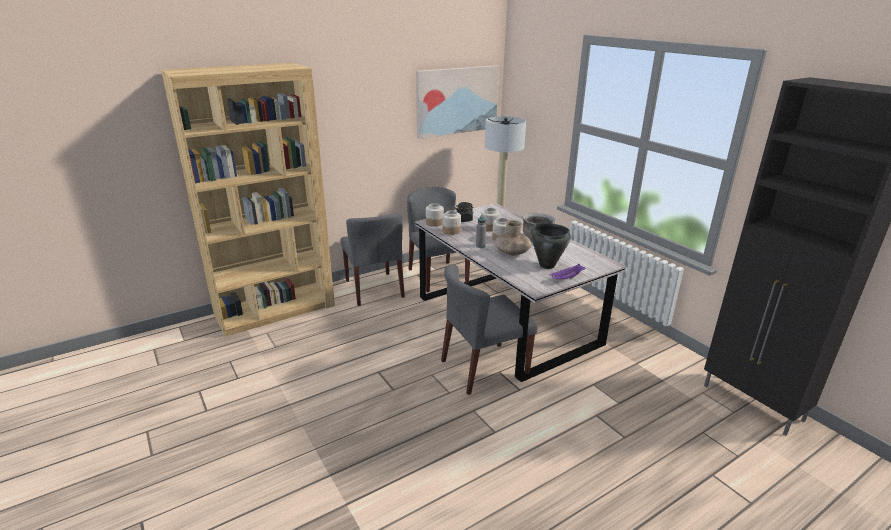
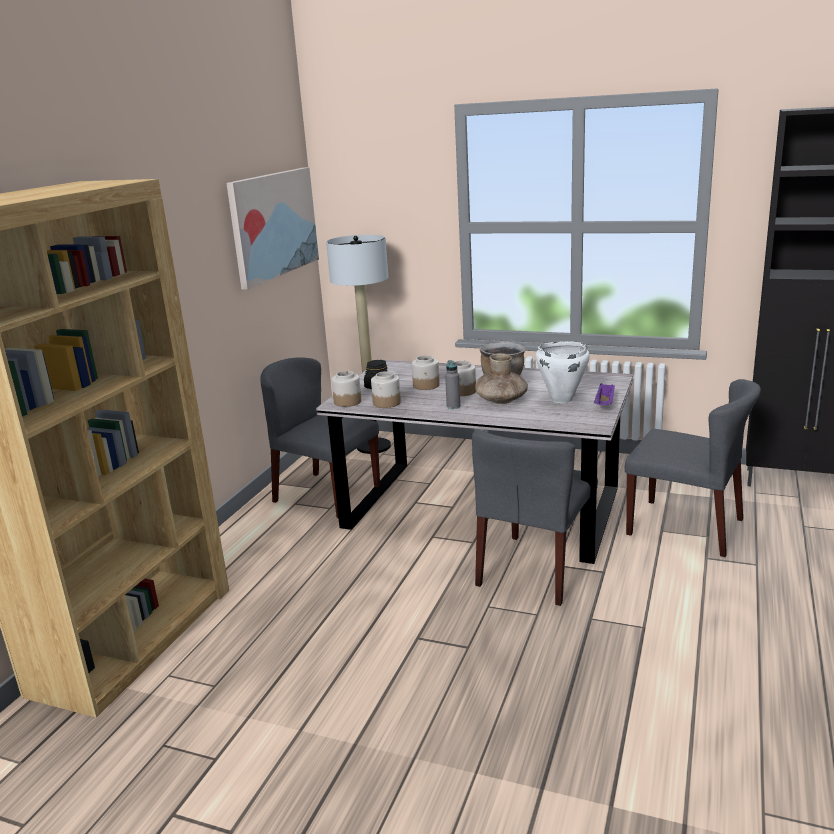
camera: 35 degrees left, 5 degrees down
(374, 289) = (258, 544): grey chair -> grey chair (686, 527)
(547, 265) = (561, 399): black cooking pot -> white cooking pot

